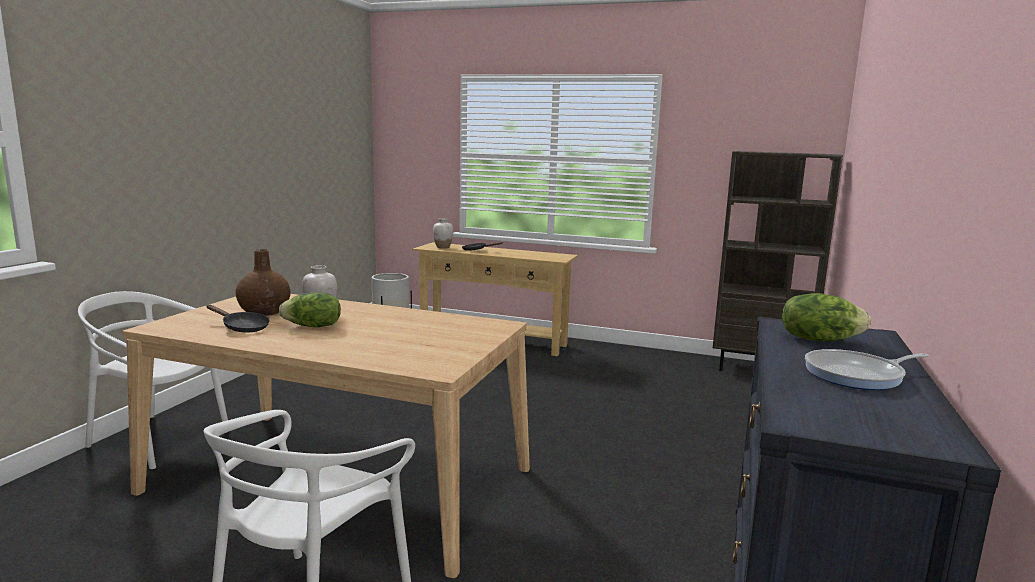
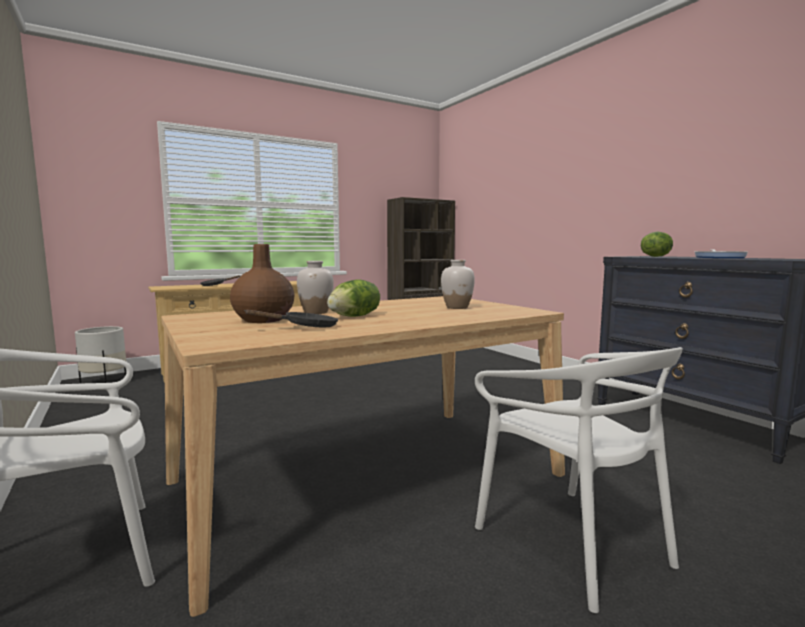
camera: 50 degrees left, 5 degrees down
(443, 247) = (177, 287): white vase -> white vase (457, 307)

